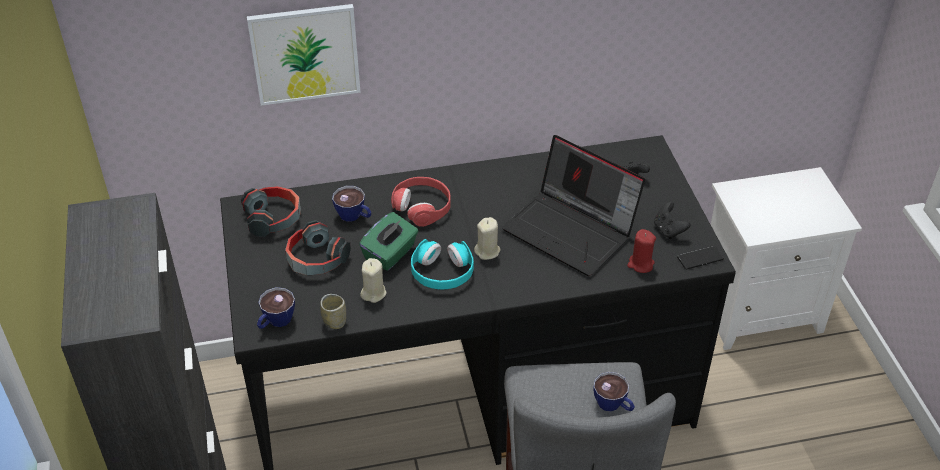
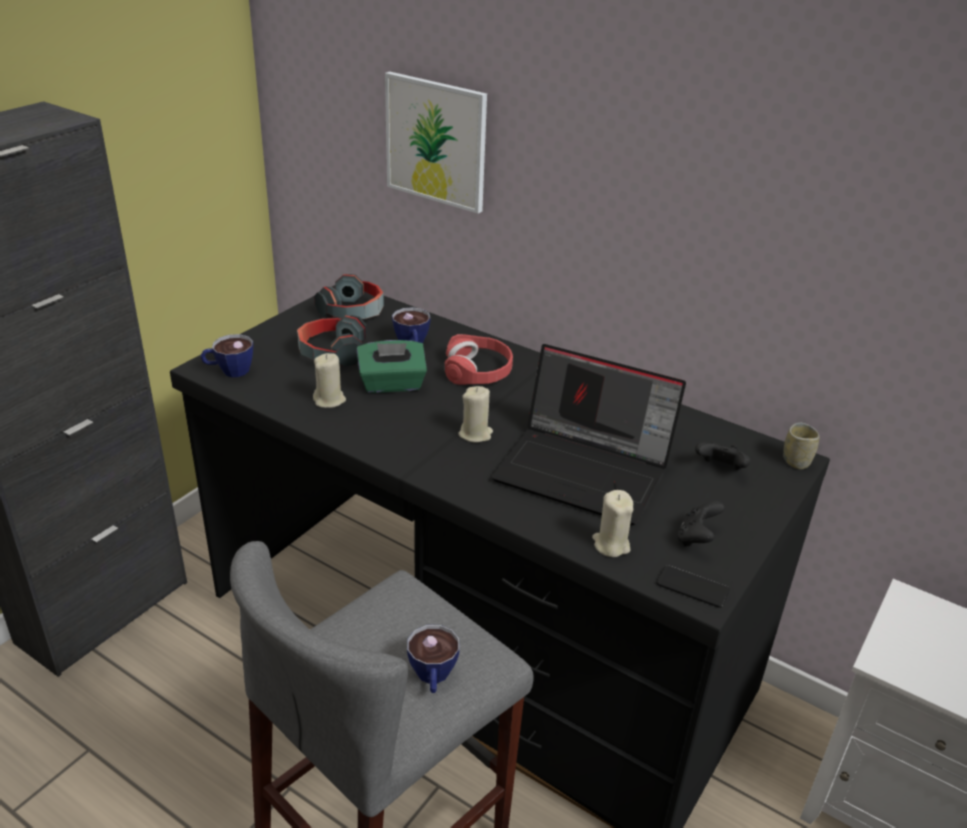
camera: 45 degrees right, 10 degrees down
(334, 322) = (266, 398): cup -> cup (796, 461)
(442, 272) = (409, 423): turquoise headphones -> none
(572, 230) = (586, 470): laptop -> laptop turned 60 degrees counterclockwise
(640, 264) = (611, 544): red candle -> beige candle

